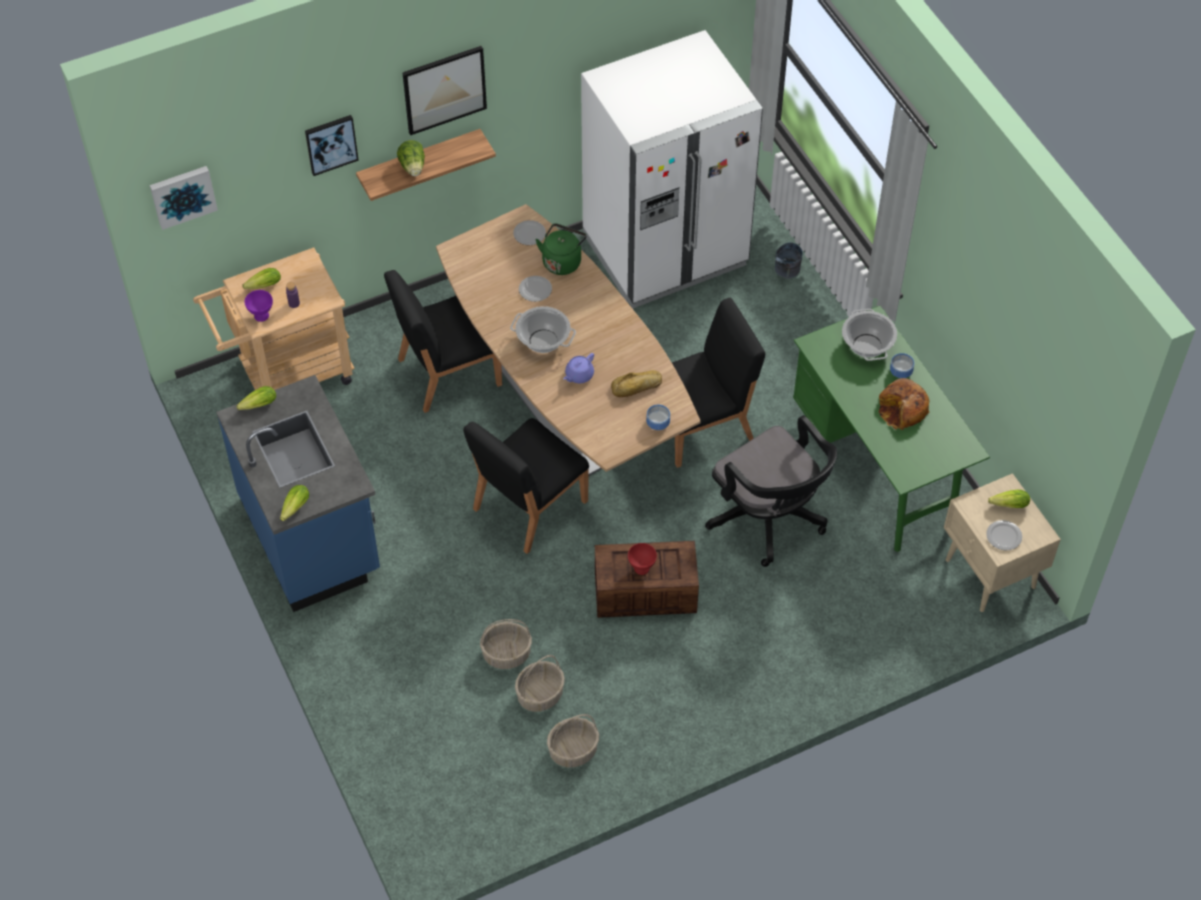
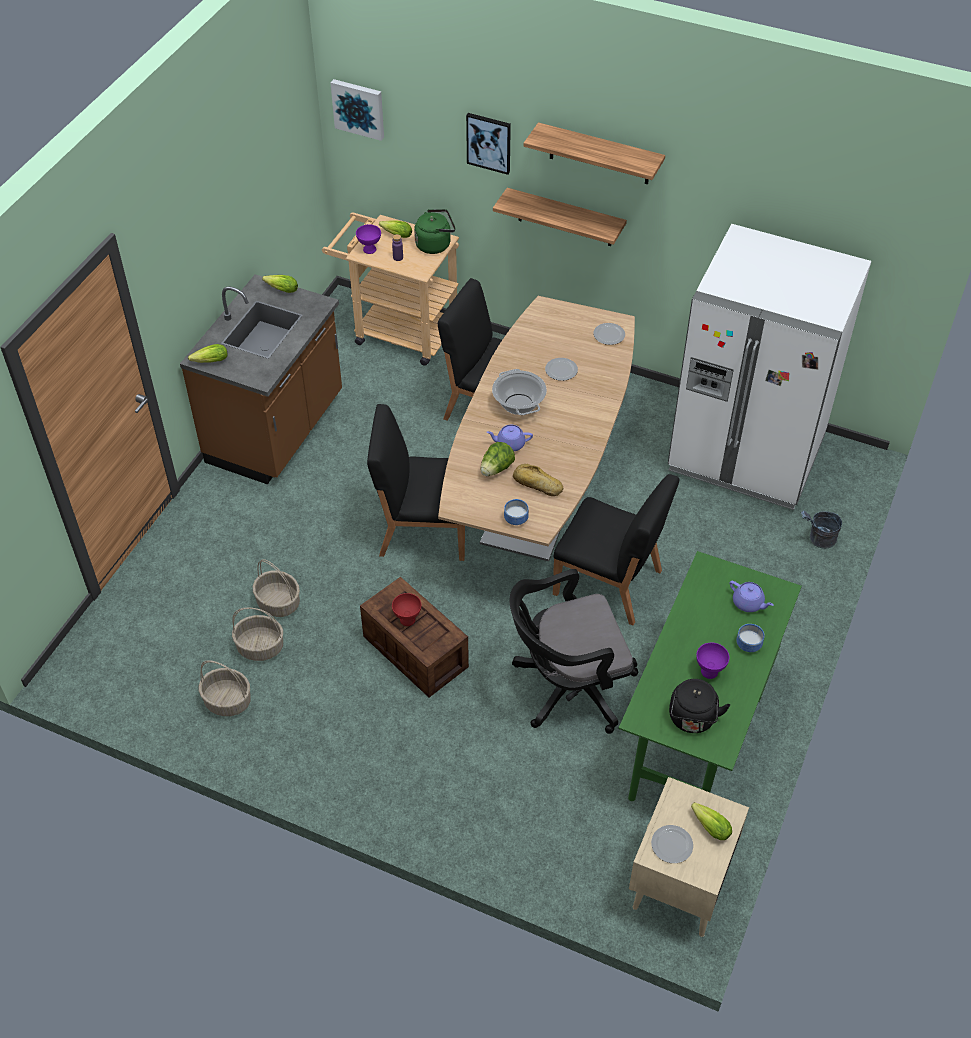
camera: 50 degrees right, 5 degrees down
(312, 536) = (277, 430): blue counter -> brown counter
(413, 167) = (546, 210): lettuce -> lettuce (496, 469)
(444, 89) = (599, 154): picture -> shelf
(562, 261) = (606, 368): green kettle -> green kettle (435, 244)
(770, 520) = (567, 687): black office chair -> black office chair turned 60 degrees clockwise
(867, 345) = (748, 603): cooking pot -> purple teapot
(902, 410) = (710, 671): bread -> purple bowl
(932, 449) = (692, 720): none -> black kettle

